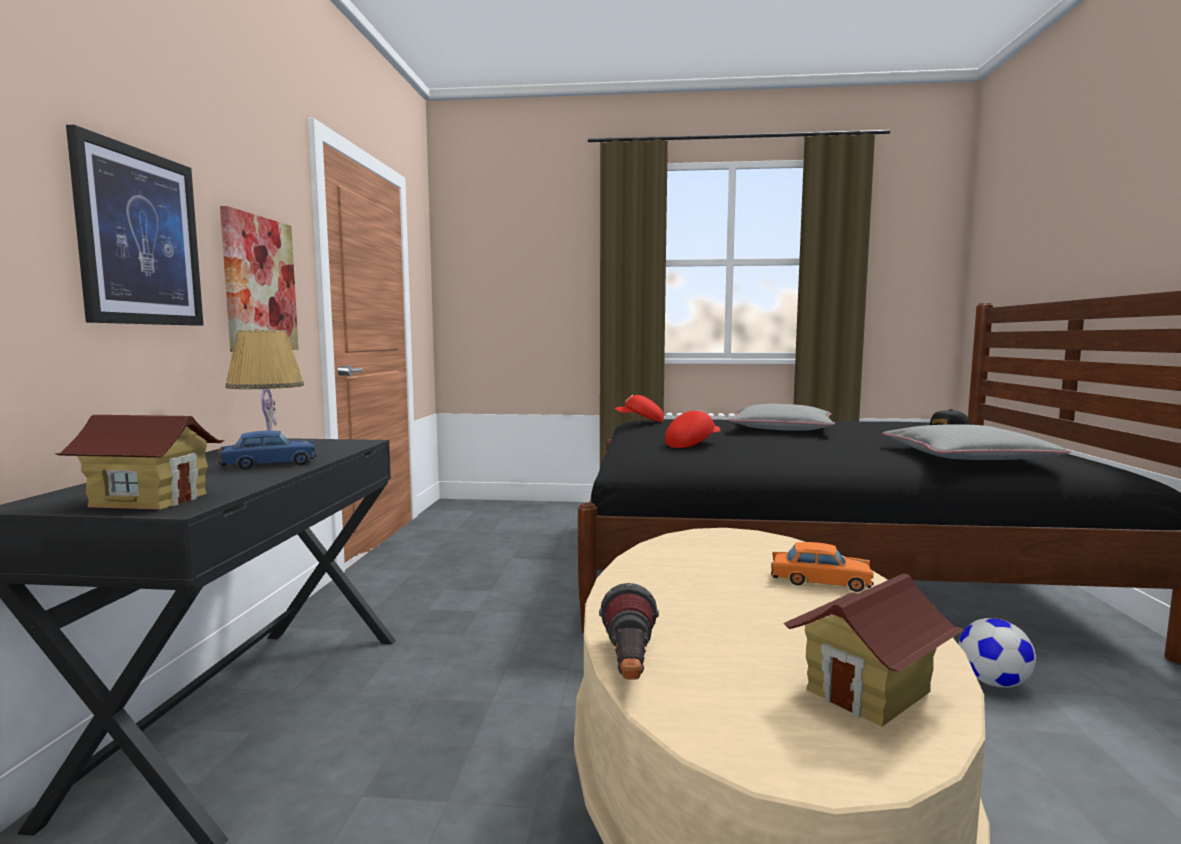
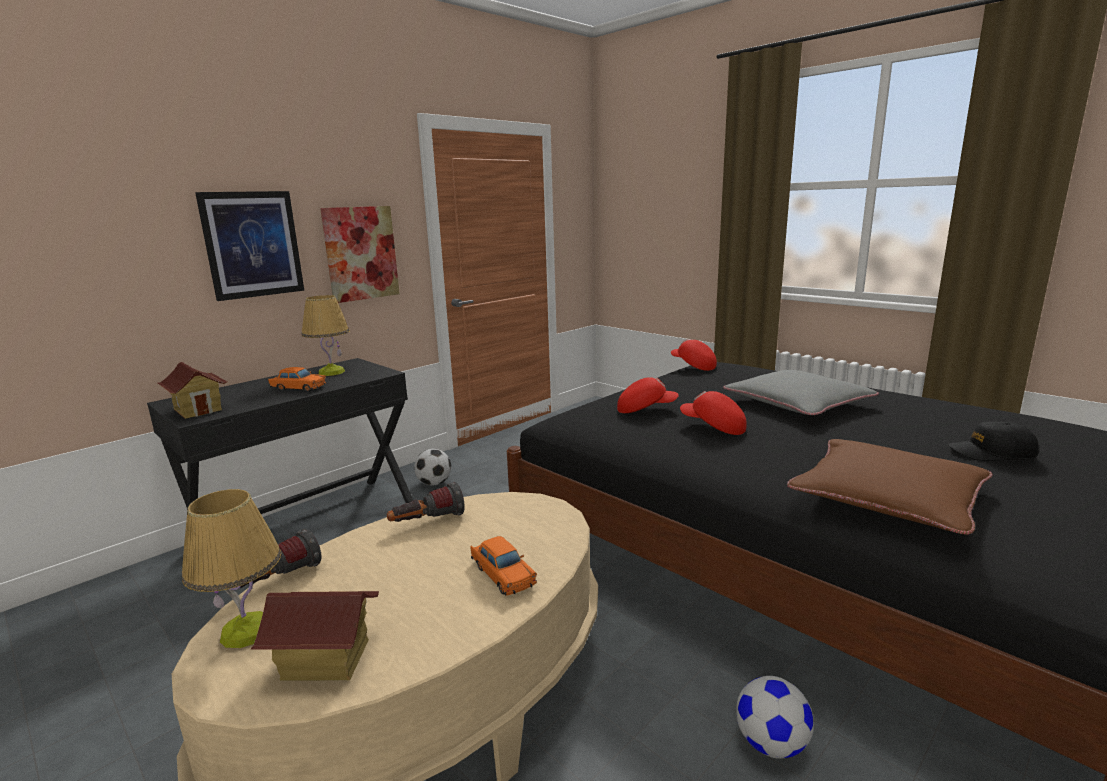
camera: 40 degrees right, 10 degrees up
(269, 464) = (298, 388): blue toy car -> orange toy car
(377, 612) = (434, 483): none -> football
(652, 572) = (427, 522): none -> flashlight
(728, 715) = (247, 631): none -> table lamp
(775, 445) = (713, 427): none -> red cap
(967, 457) = (887, 496): grey pillow -> brown pillow

